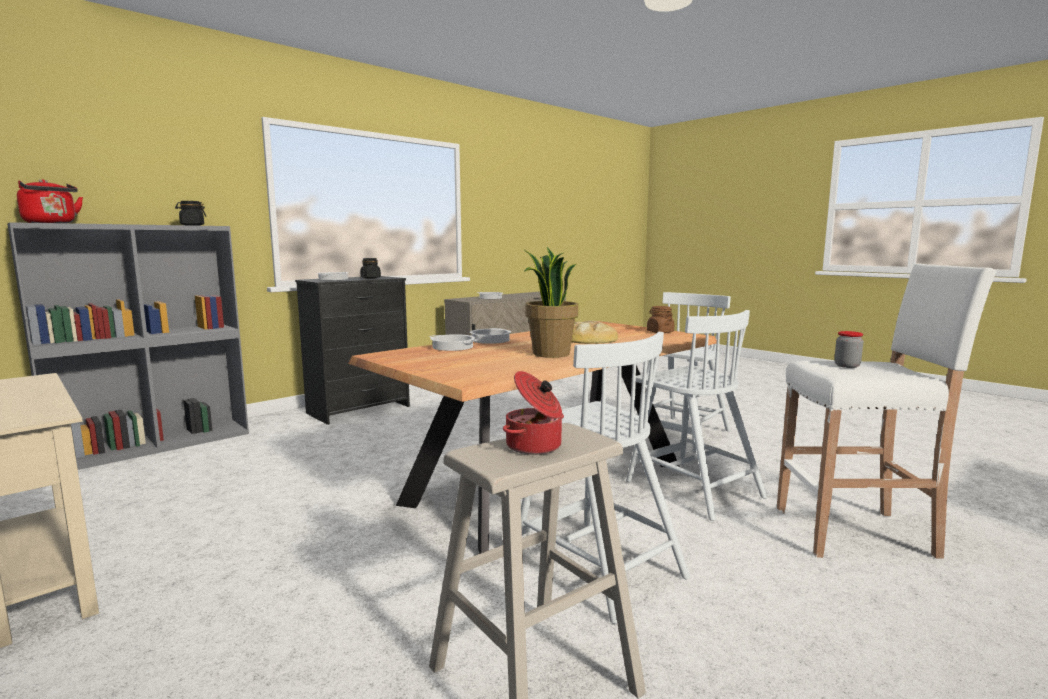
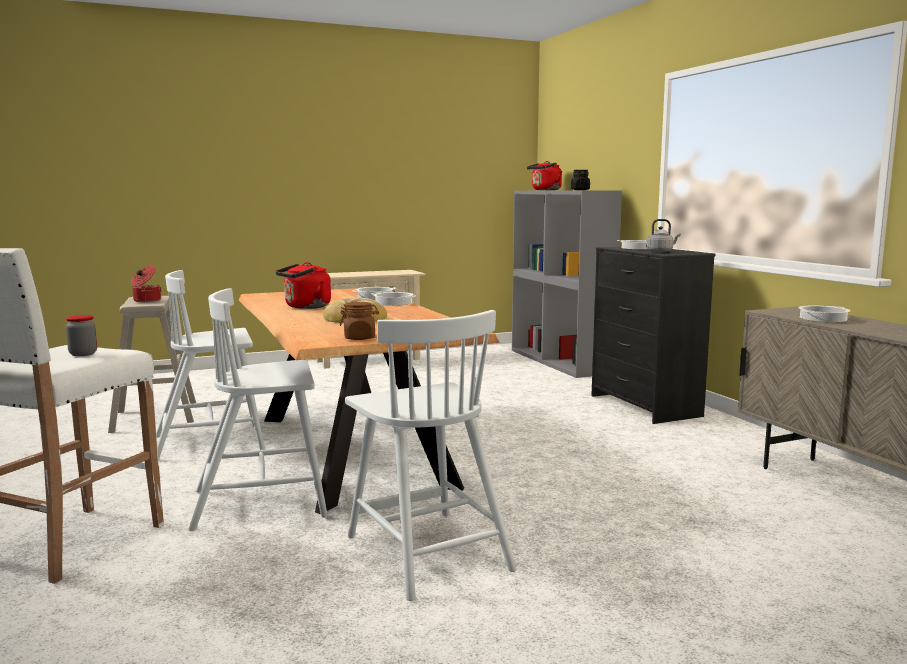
camera: 110 degrees right, 0 degrees up
(370, 278) = (661, 251): black jar -> grey kettle
(550, 354) = (305, 307): potted plant -> red kettle

